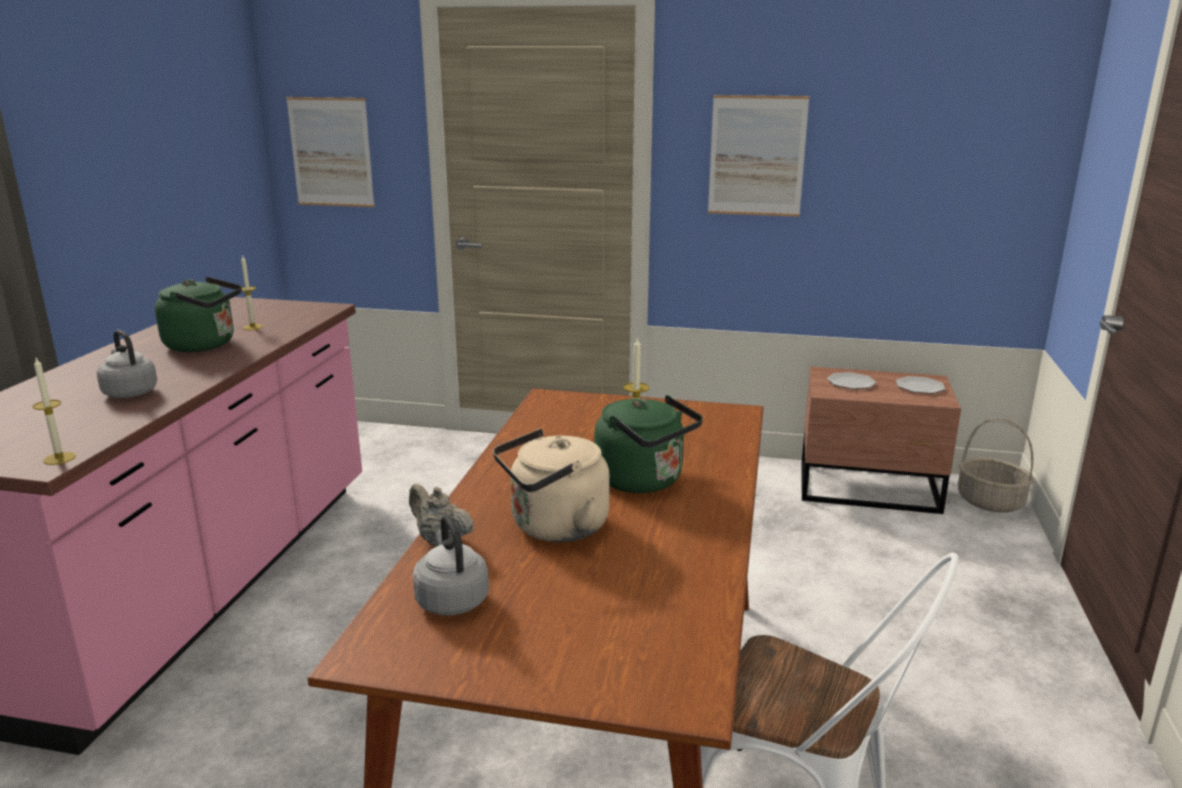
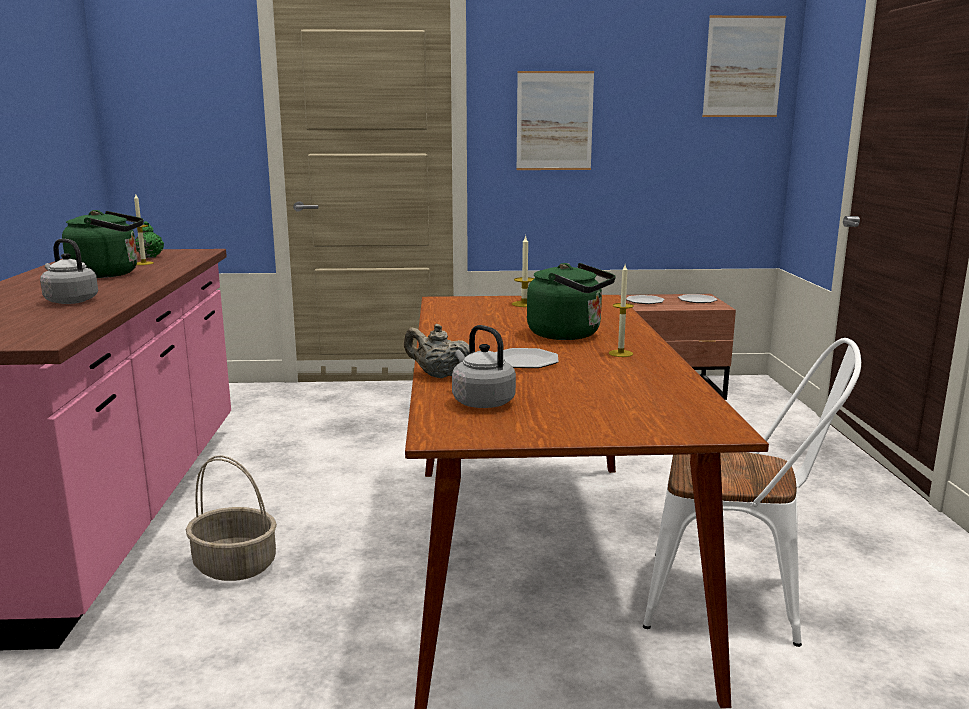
camera: 15 degrees left, 5 degrees down
(59, 458) = (51, 337): candle -> candle (620, 353)
(269, 314) = (150, 256): none -> green teapot
(331, 152) = (168, 127): picture -> picture (743, 67)
(554, 528) = (524, 361): beige kettle -> plate
(991, 502) = (756, 389): basket -> basket (236, 565)

